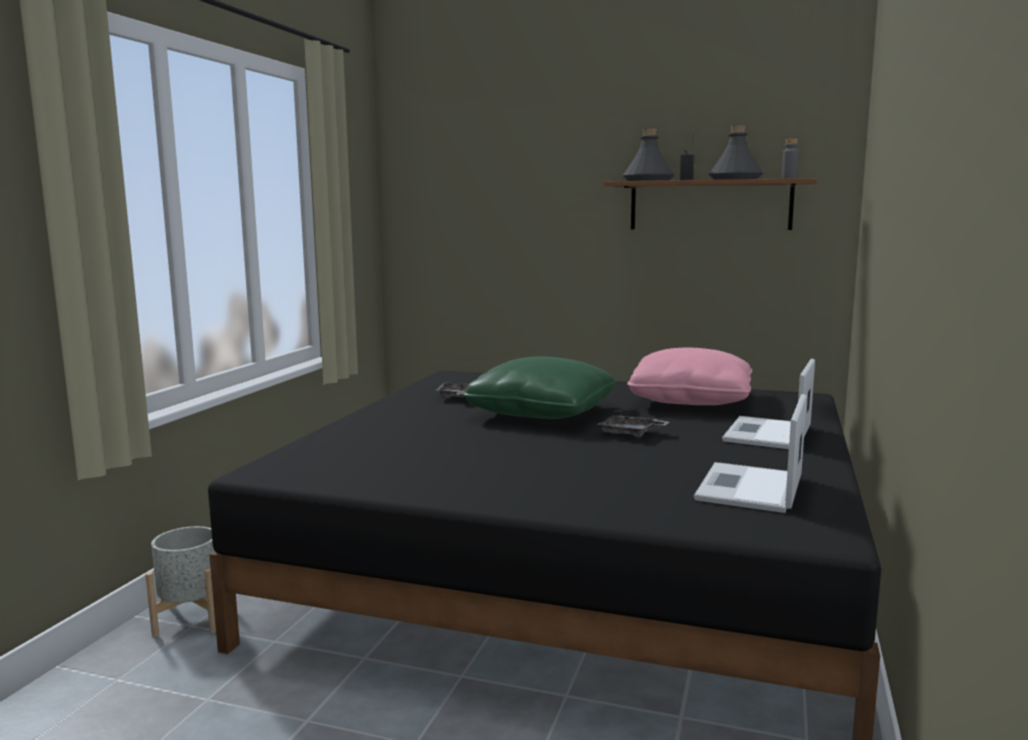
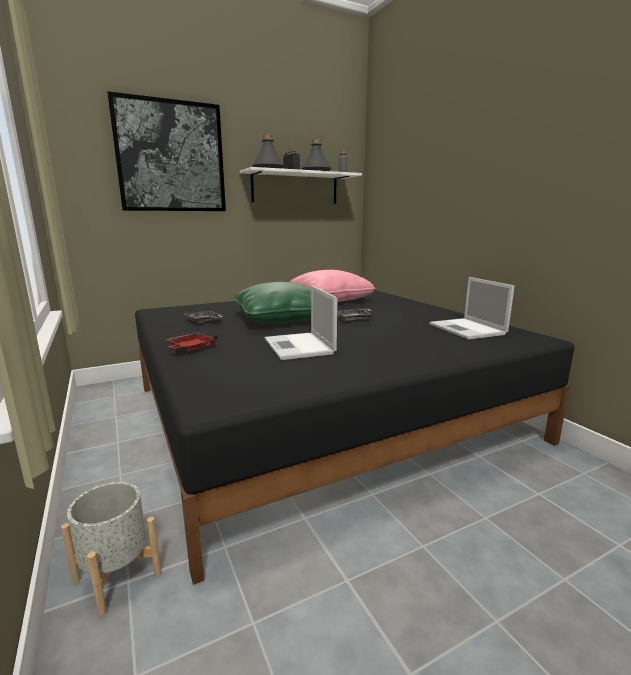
camera: 45 degrees left, 5 degrees up
(372, 422) = (191, 348): none -> red tray
(520, 171) = (171, 157): none -> picture
(710, 205) = (295, 188): brown shelf -> white shelf
(767, 434) = (403, 307): laptop -> laptop (299, 347)

